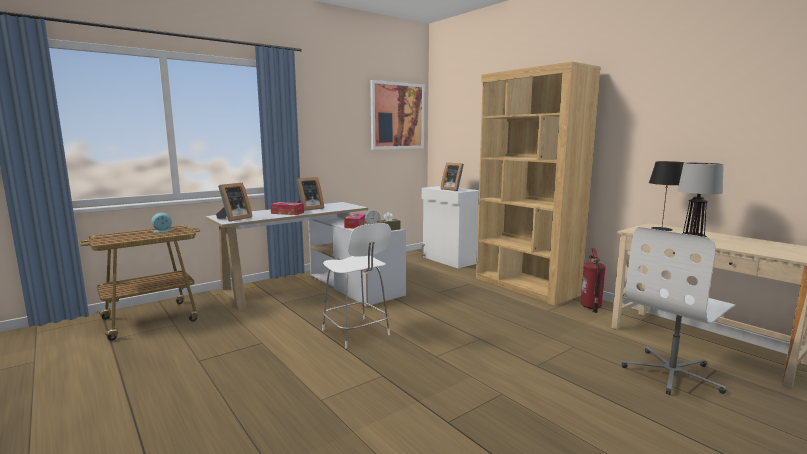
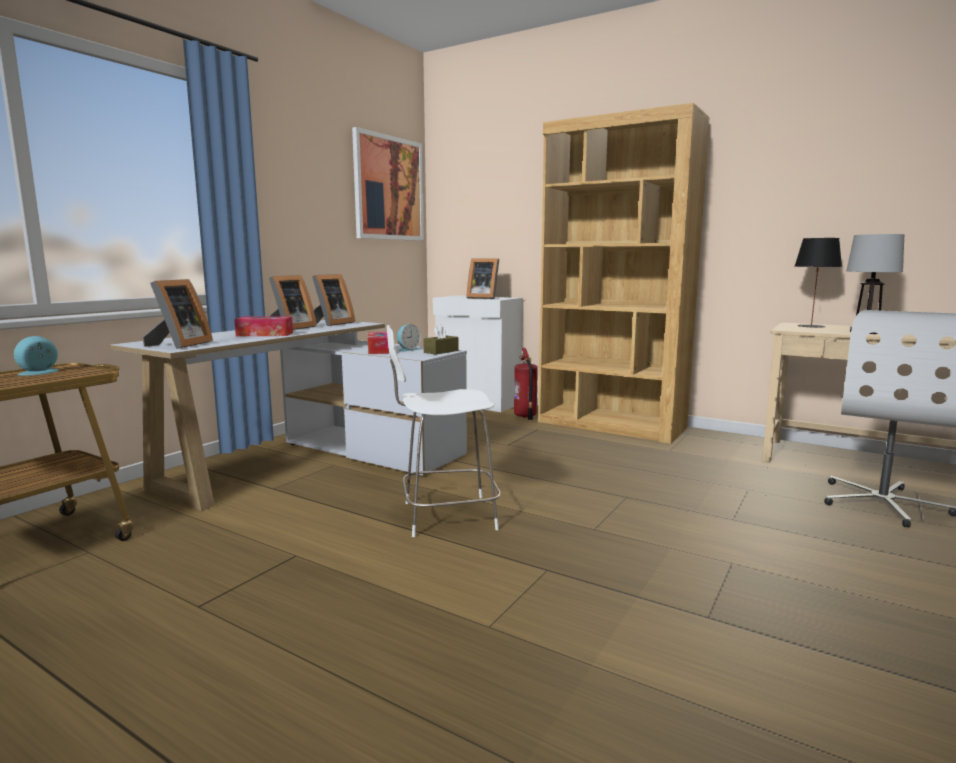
camera: 20 degrees left, 0 degrees up
(336, 206) = (330, 324): none -> picture frame
(357, 333) = (445, 516): white chair -> white chair turned 135 degrees clockwise
(590, 307) = (713, 441): fire extinguisher -> fire extinguisher (525, 416)

